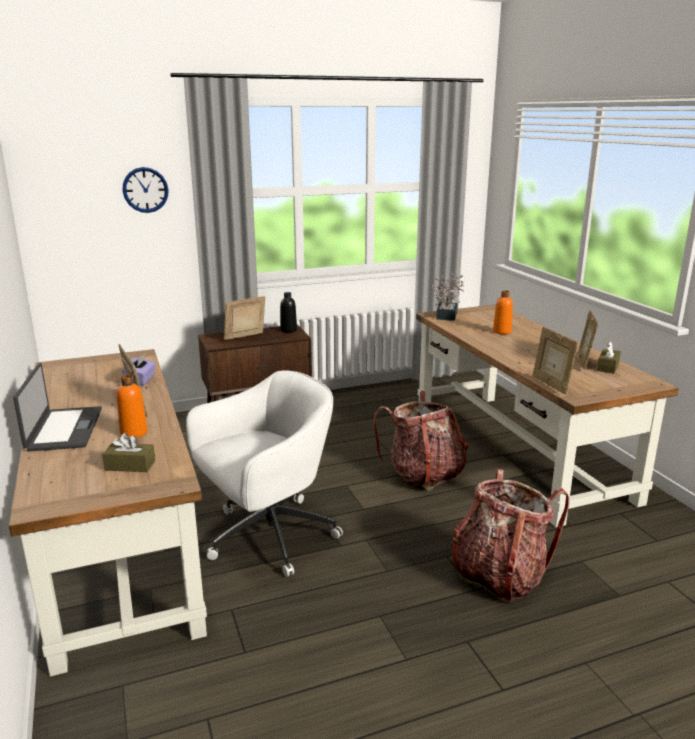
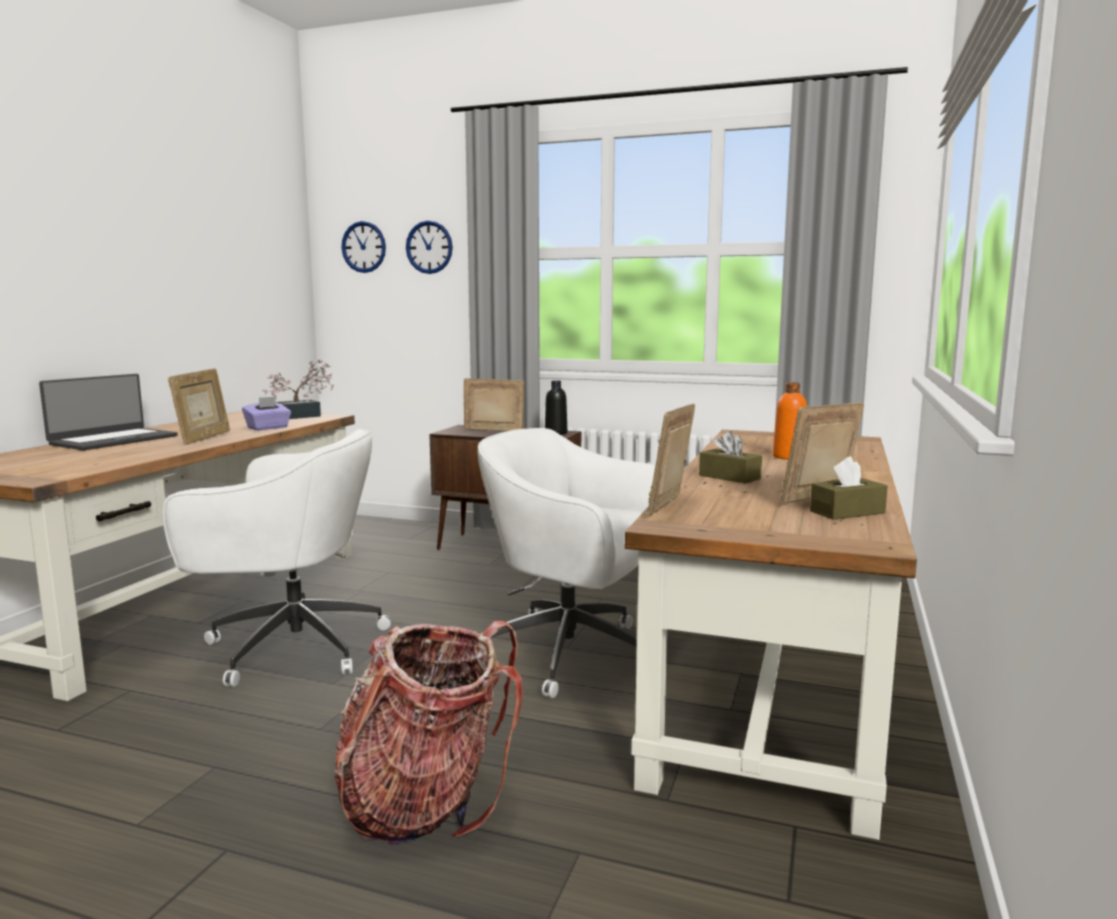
camera: 40 degrees right, 10 degrees down
(75, 190) = (364, 247): none -> wall clock
(130, 465) = (59, 465): brown tissue box -> brown tissue box (729, 477)
(134, 433) = (138, 450): orange bottle -> none
(423, 475) = (574, 655): backpack -> white office chair
(447, 315) = (761, 435): potted plant -> potted plant (302, 416)

